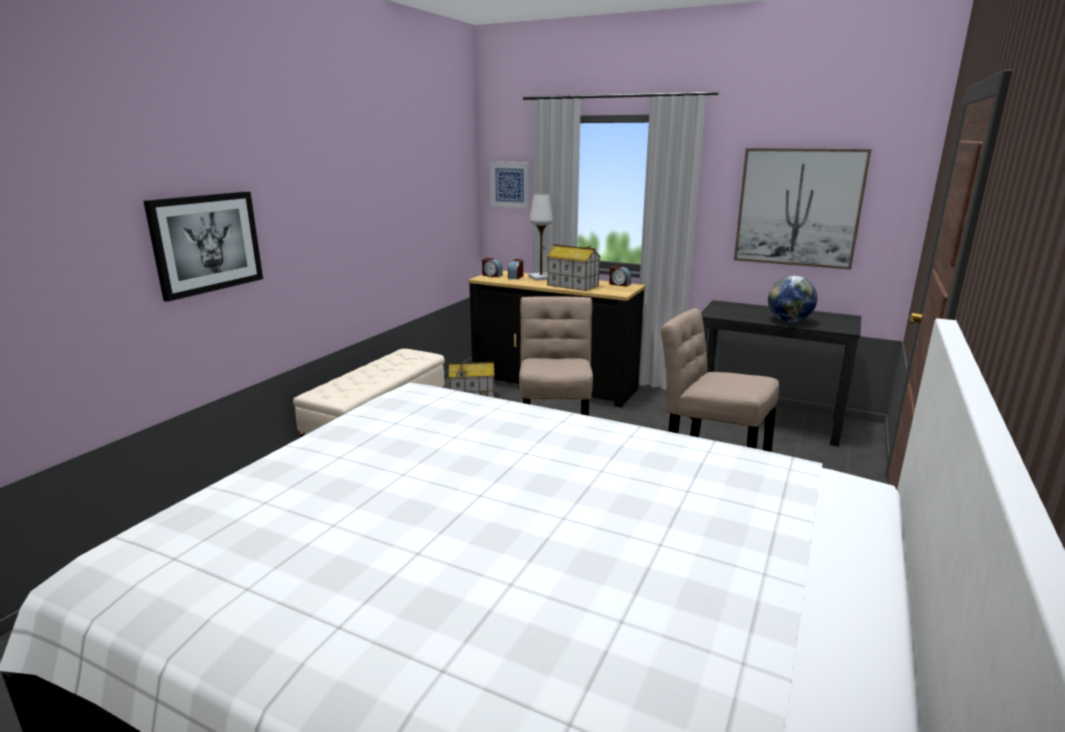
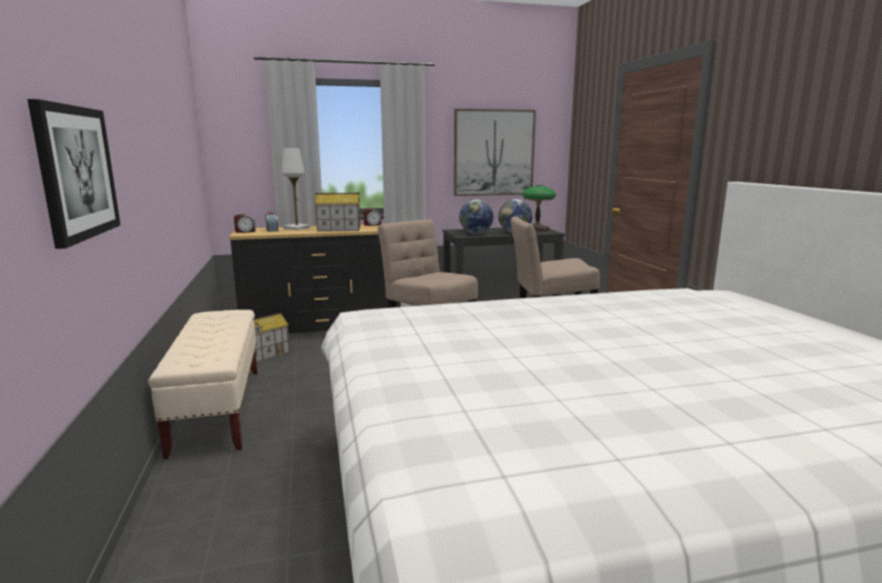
camera: 40 degrees left, 5 degrees down
(510, 184) = (239, 143): picture -> none
(735, 314) = (475, 234): none -> globe
(838, 320) = (537, 229): none -> table lamp

